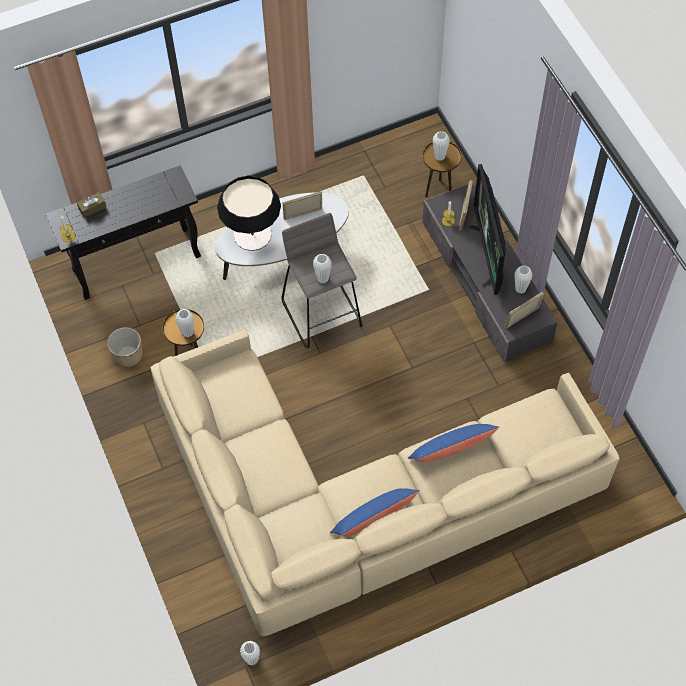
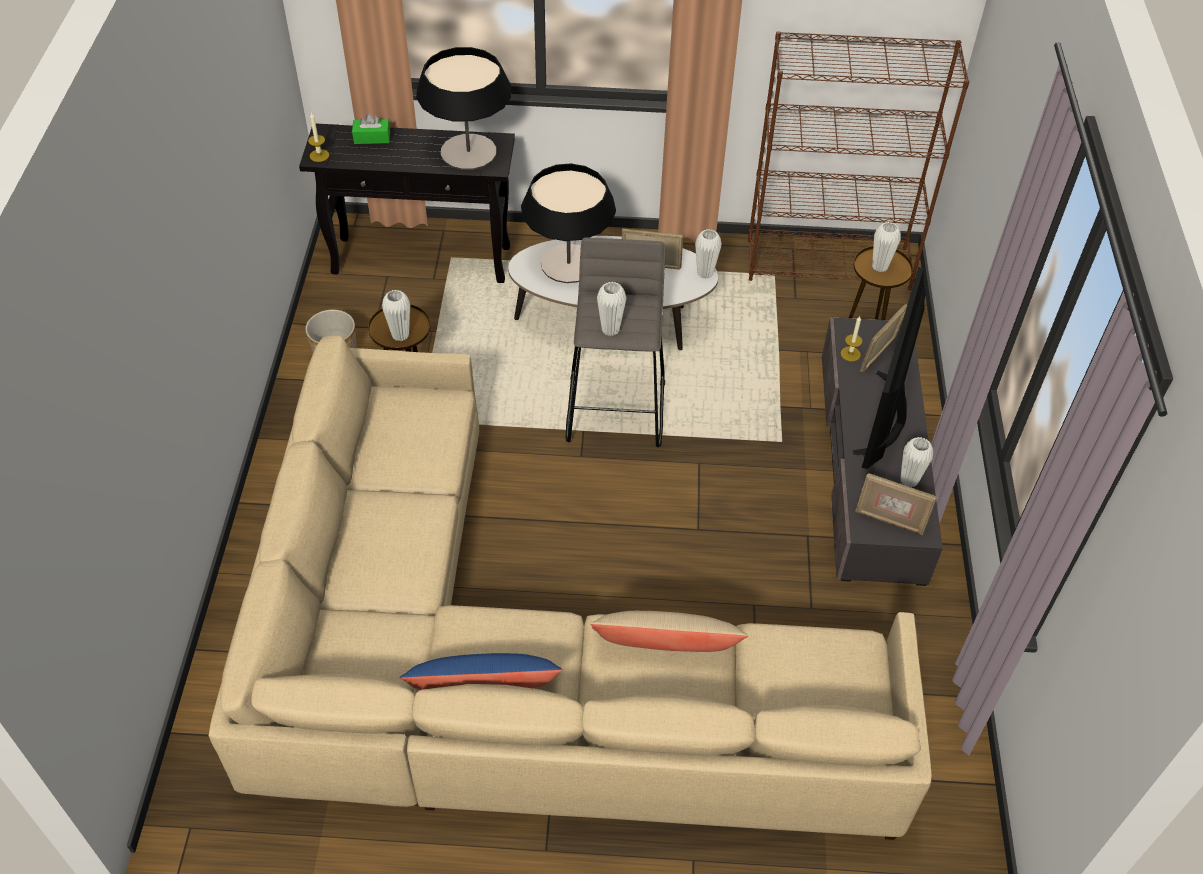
camera: 25 degrees right, 10 degrees down
(92, 208) = (372, 138): brown tissue box -> green tissue box
(161, 192) = (468, 152): none -> table lamp
(252, 659) = (206, 821): white vase -> white vase (705, 273)
(392, 152) = (829, 264): none -> brown bookcase
(451, 451) = (665, 649): blue pillow -> beige pillow
(522, 318) = (889, 520): picture frame -> picture frame turned 150 degrees counterclockwise

